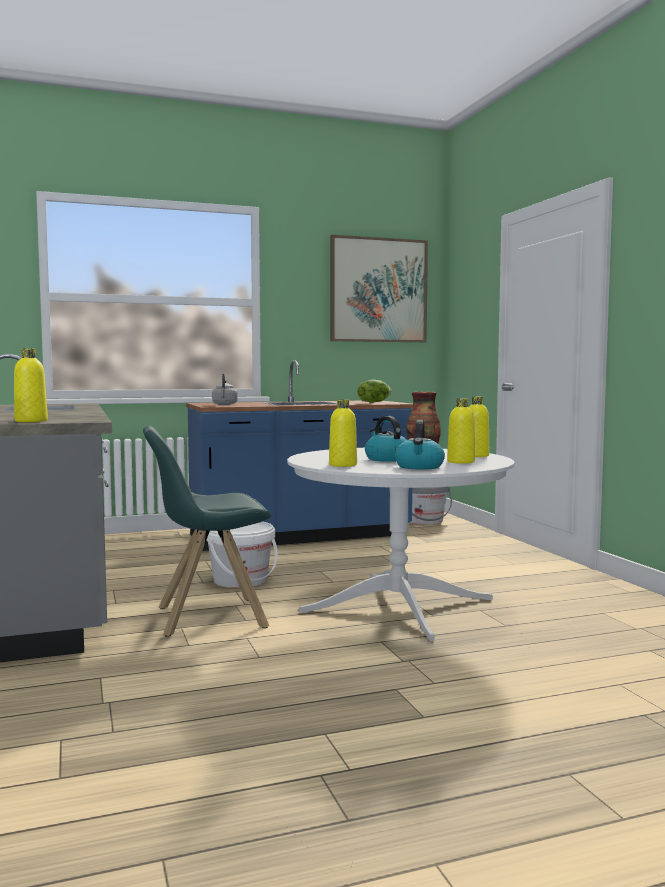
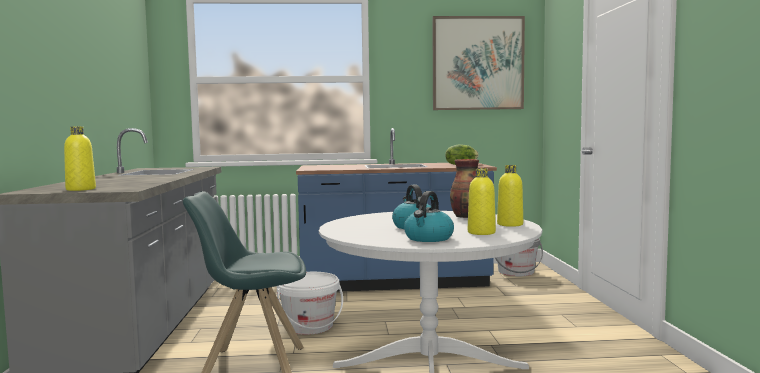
camera: 15 degrees right, 0 degrees up
(224, 404) = (325, 167): grey kettle -> none
(343, 465) = (359, 233): yellow bottle -> none

